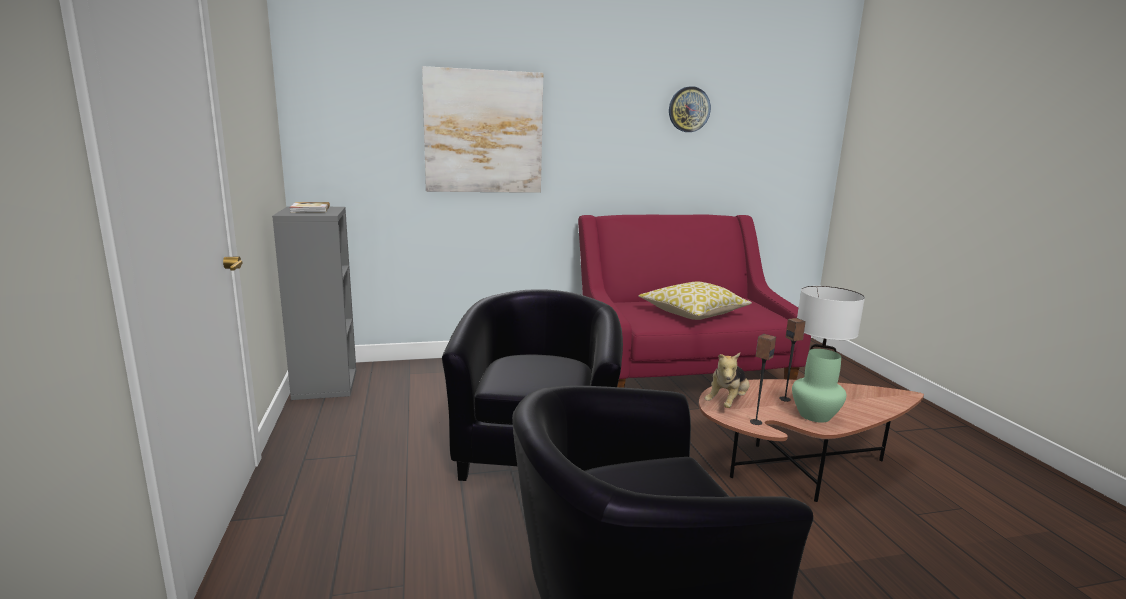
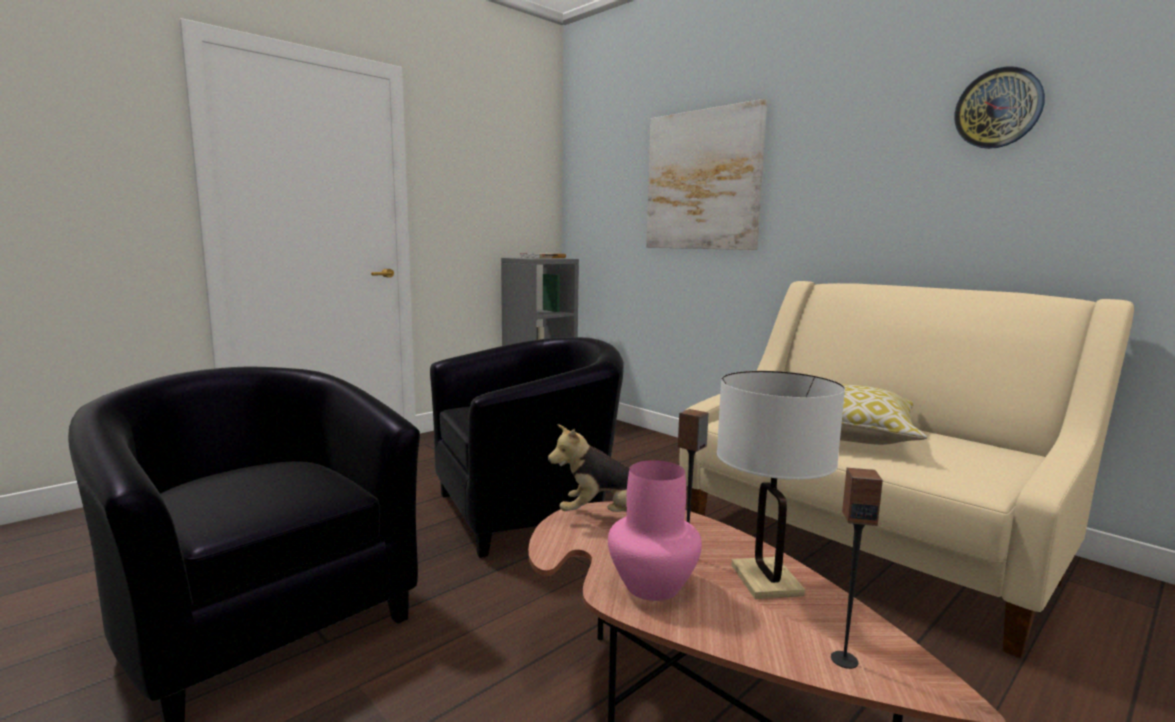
camera: 60 degrees right, 5 degrees down
(680, 372) = (868, 542): red sofa -> beige sofa
(755, 422) = (566, 543): speaker -> speaker (844, 659)
(814, 415) = (653, 585): green vase -> pink vase

